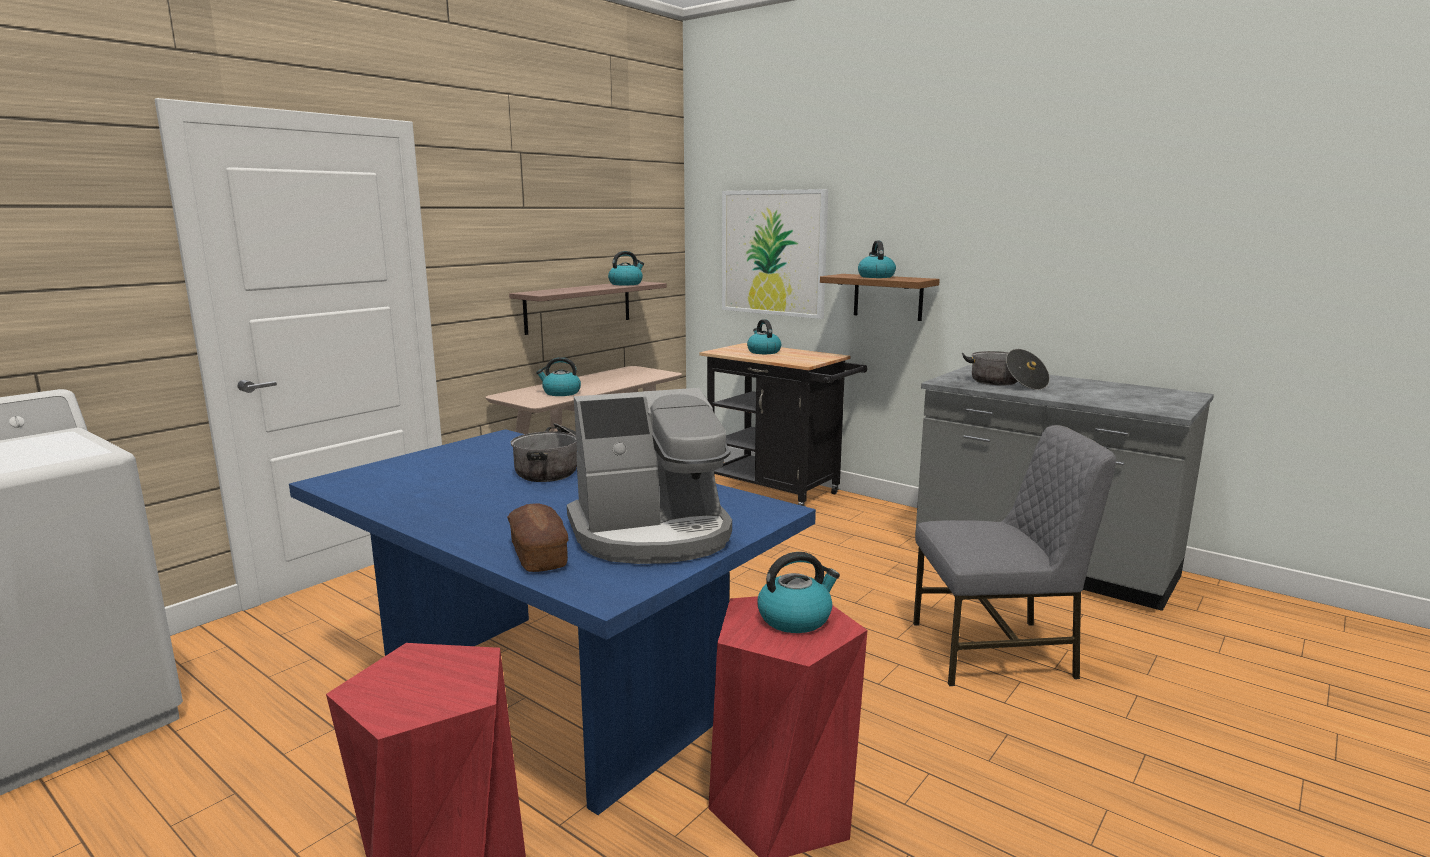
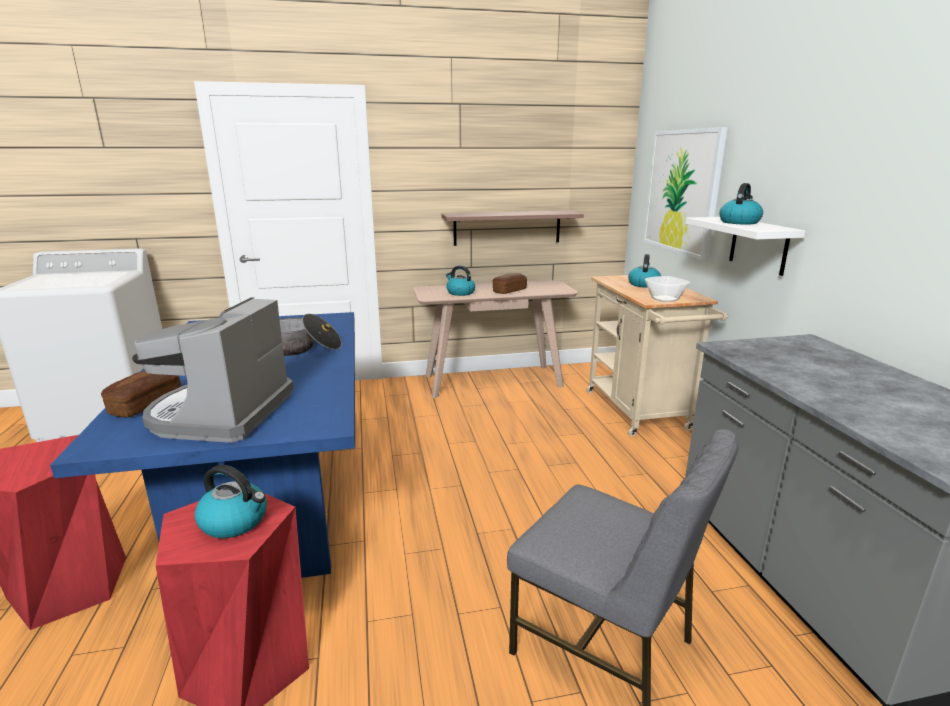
camera: 40 degrees right, 5 degrees up
(610, 382) = (509, 291): none -> bread
(626, 284) = (548, 212): kettle -> none
(653, 534) = (221, 414): coffee machine -> coffee machine turned 75 degrees clockwise
(779, 492) = (640, 413): black cart -> beige cart
(811, 360) = (664, 299): none -> bowl
(888, 297) = (758, 245): brown shelf -> white shelf
(1005, 383) = (796, 364): cooking pot -> none

